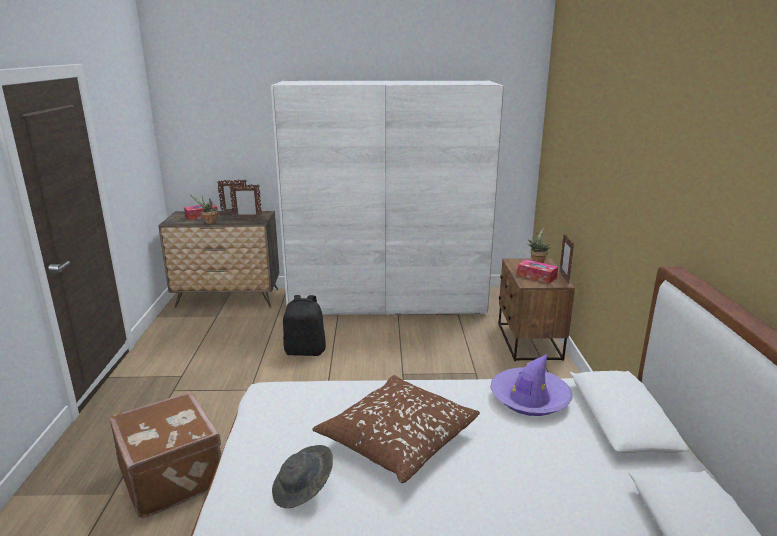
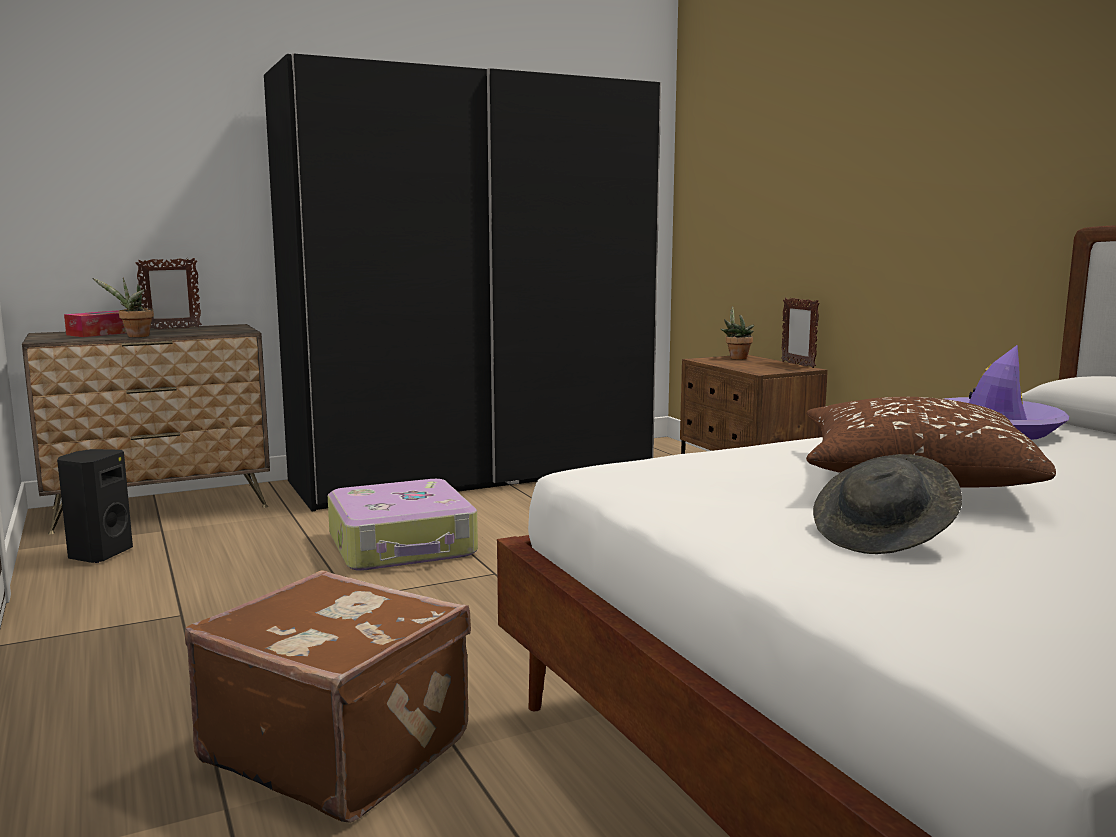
camera: 25 degrees left, 10 degrees down
(181, 327) = (98, 554): none -> black speaker
(247, 219) = (211, 331): picture frame -> none
(305, 351) = (403, 545): black backpack -> suitcase
(387, 301) = (475, 474): white wardrobe -> black wardrobe
(536, 276) = (760, 366): tissue box -> none

